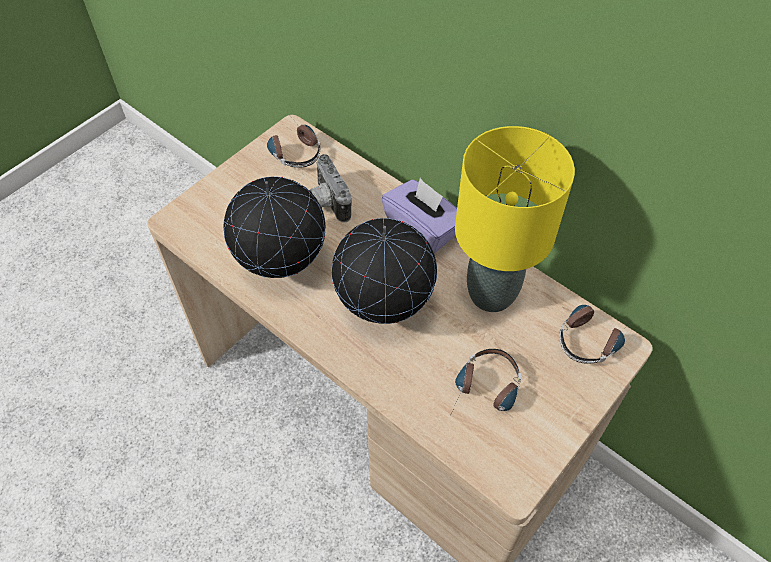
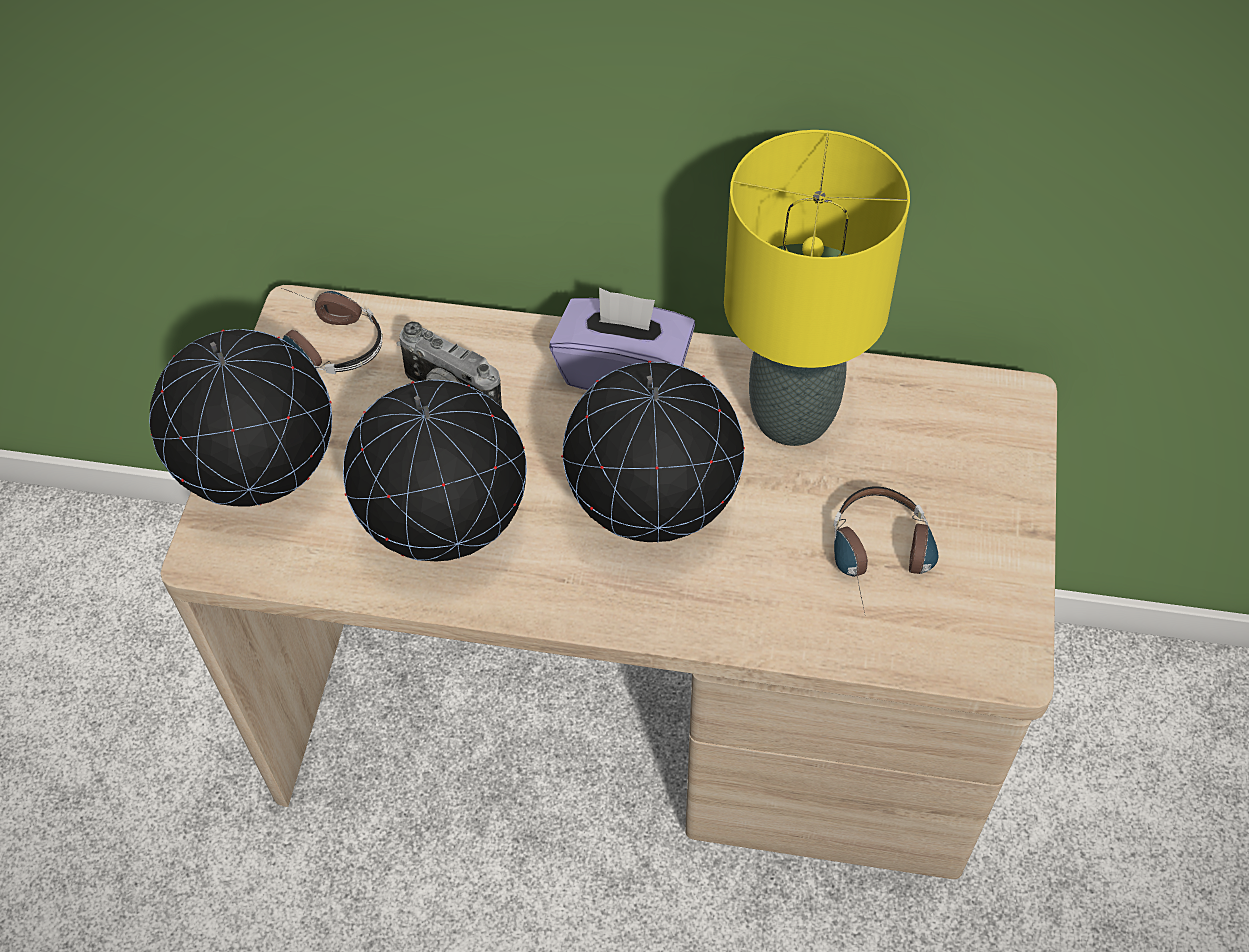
camera: 30 degrees left, 0 degrees up
(221, 200) = (265, 482): none -> globe
(593, 335) = (968, 404): headphones -> none

